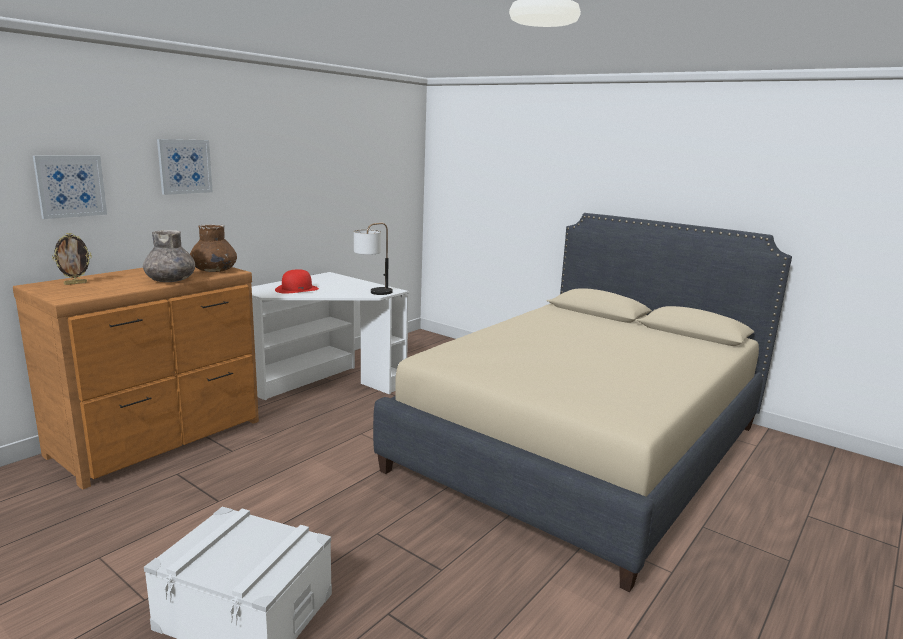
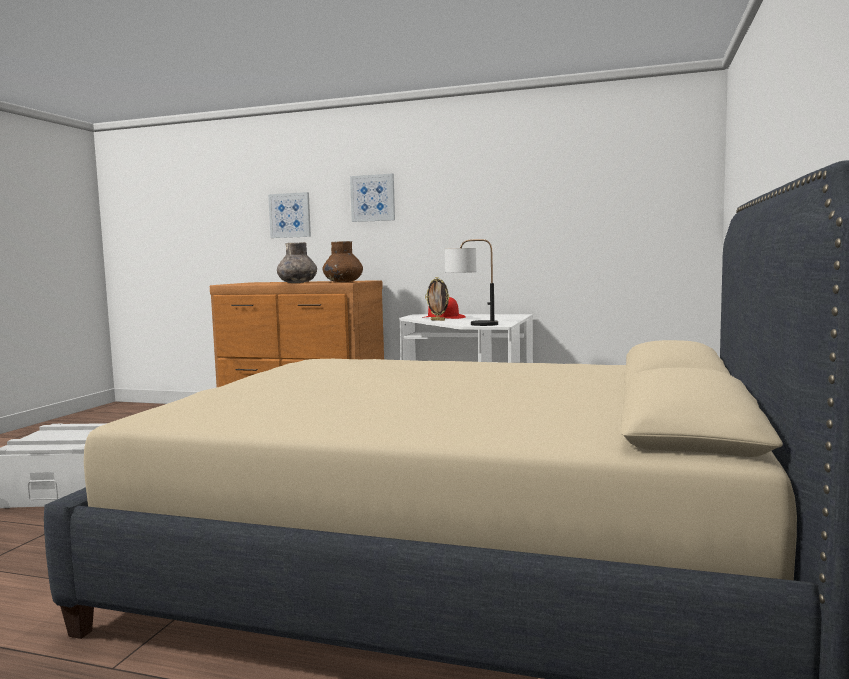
camera: 70 degrees right, 10 degrees down
(75, 283) = (267, 282): picture frame -> picture frame (438, 320)

